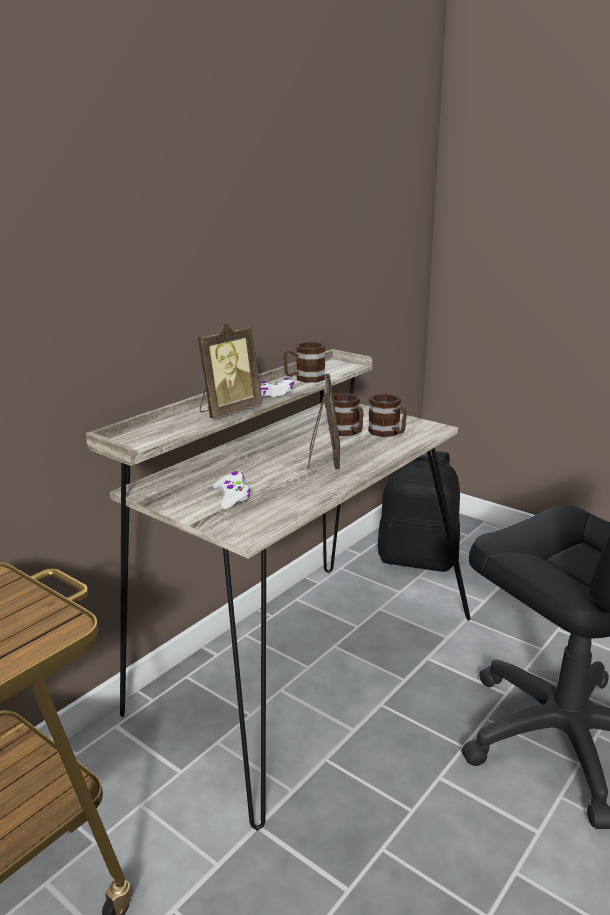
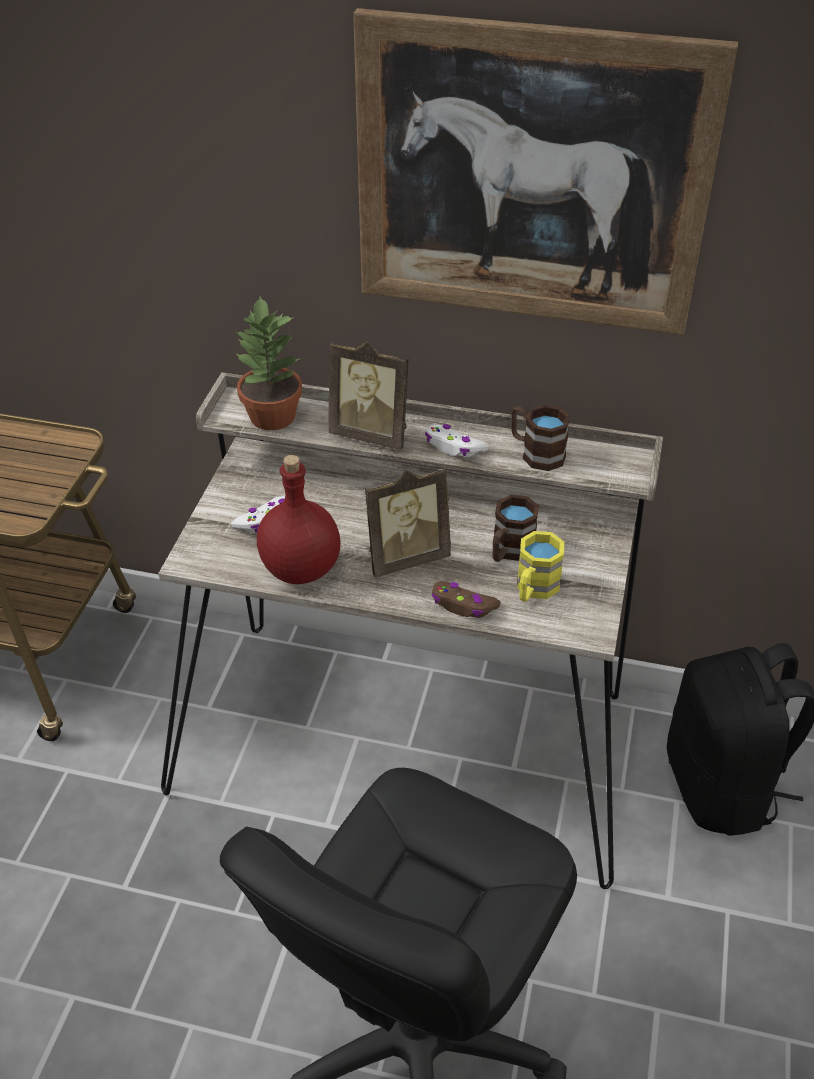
camera: 65 degrees right, 20 degrees up
(162, 435) = (272, 417): none -> potted plant
(249, 188) = (530, 178): none -> picture
(301, 493) = (300, 568): none -> red bottle
(386, 453) = (463, 605): none -> brown game controller
(388, 433) = (534, 589): brown mug -> yellow mug

